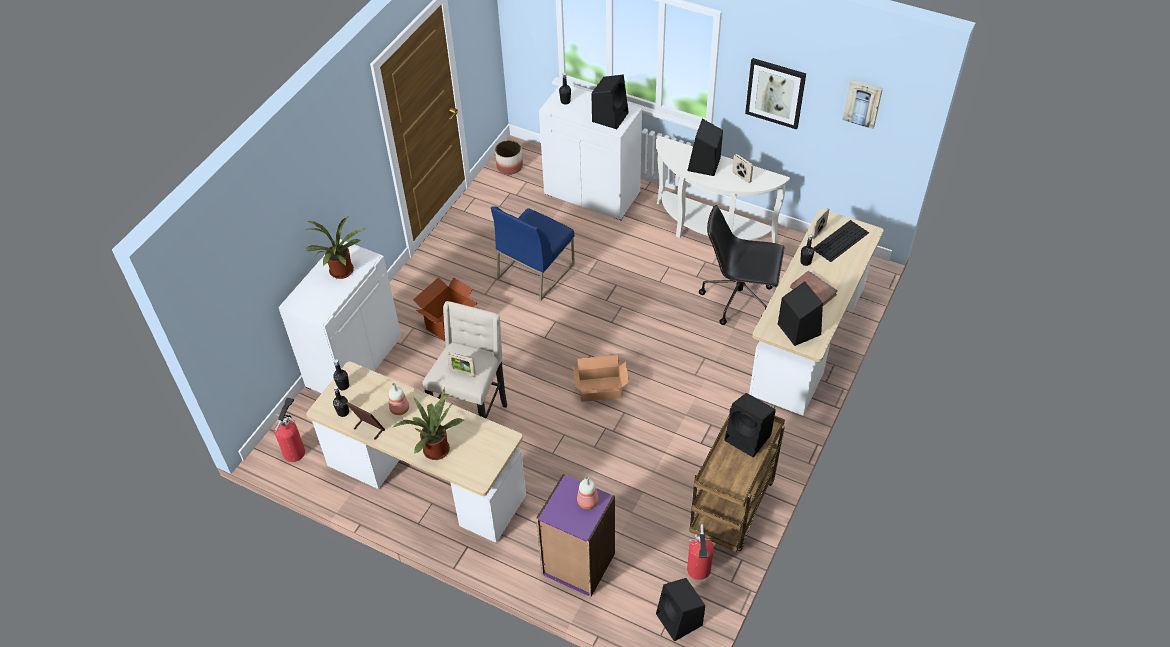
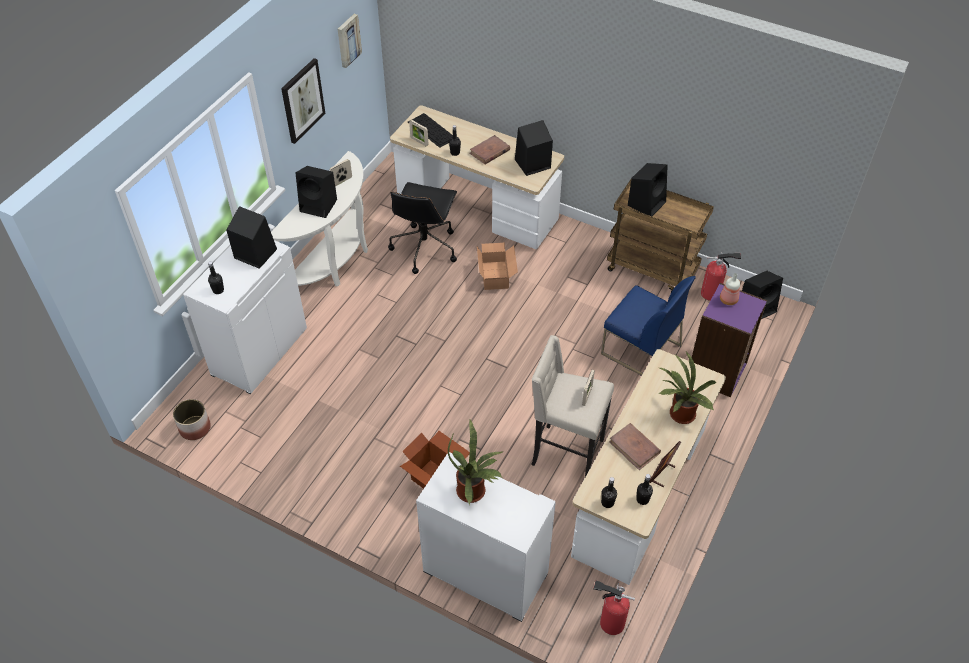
camera: 90 degrees left, 0 degrees up
(400, 409) = (634, 448): bottle -> brown book
(535, 270) = (366, 402): blue chair -> blue chair (640, 350)
(601, 390) = (529, 350): cardboard box -> cardboard box (496, 274)

